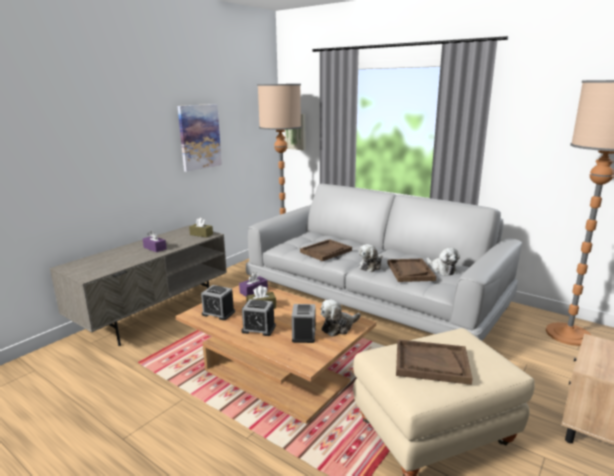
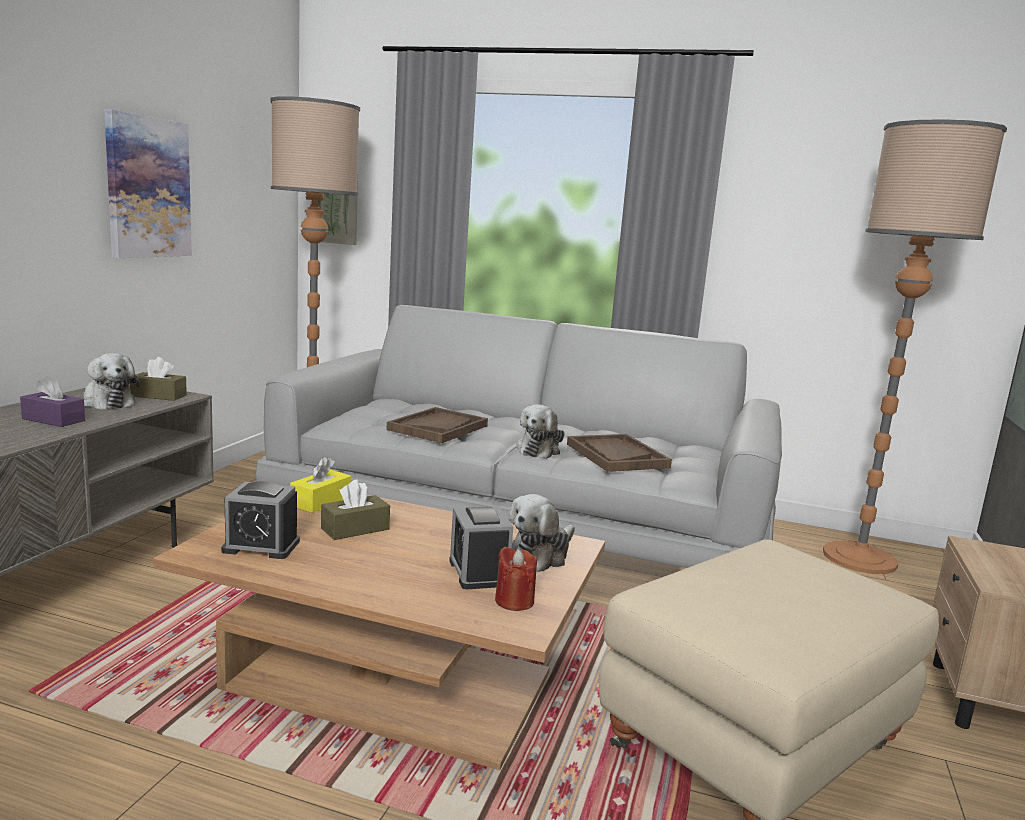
camera: 20 degrees left, 5 degrees down
(253, 291) = (321, 502): purple tissue box -> yellow tissue box
(258, 329) = (373, 570): alarm clock -> none
(311, 350) = (514, 601): none -> red candle
(431, 363) = (769, 598): brown tray -> none
(441, 270) = (667, 452): plush toy -> plush toy (107, 402)

